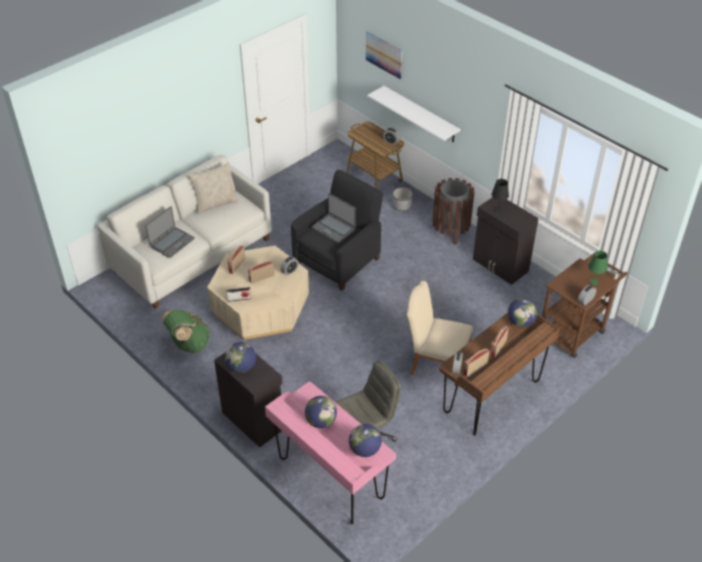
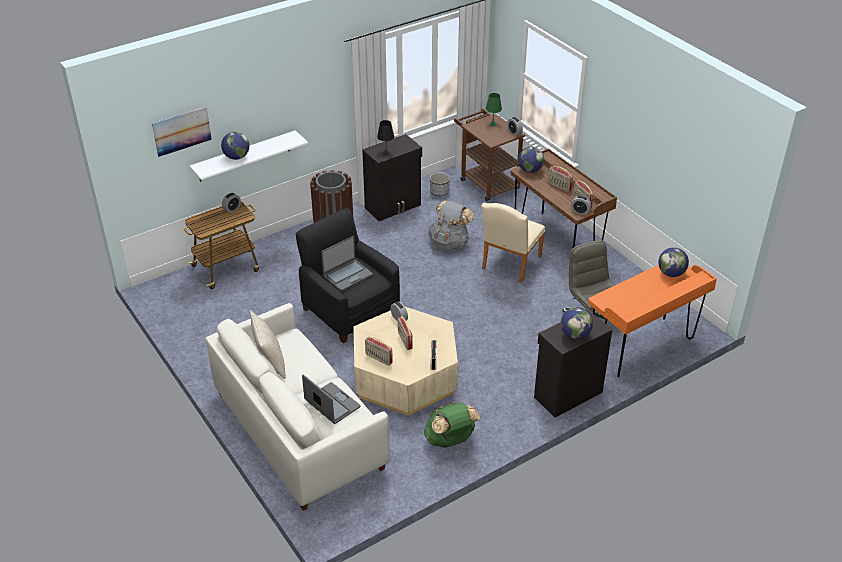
camera: 80 degrees left, 5 degrees down
(321, 421) = (638, 295): globe -> globe (236, 157)
(330, 479) = (642, 347): pink desk -> orange desk
(401, 206) = (280, 254): planter -> planter (439, 192)
(456, 313) = (449, 243): none -> grey backpack

